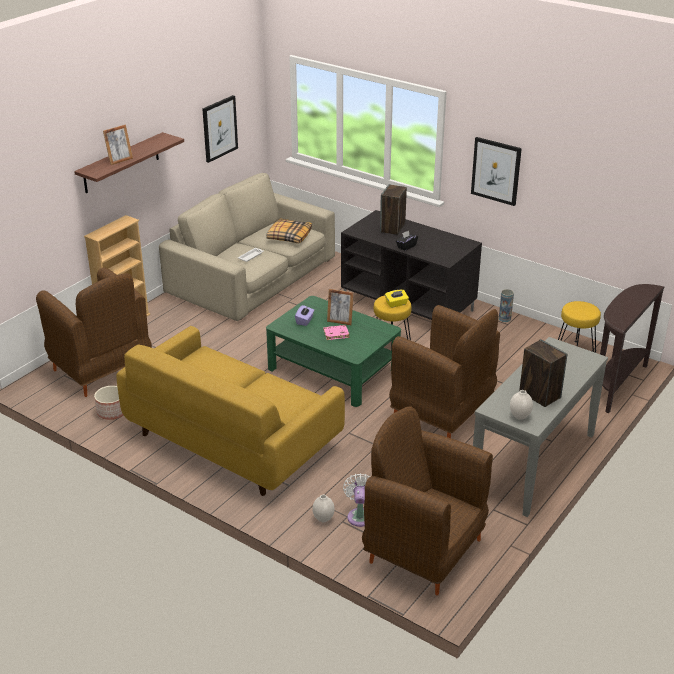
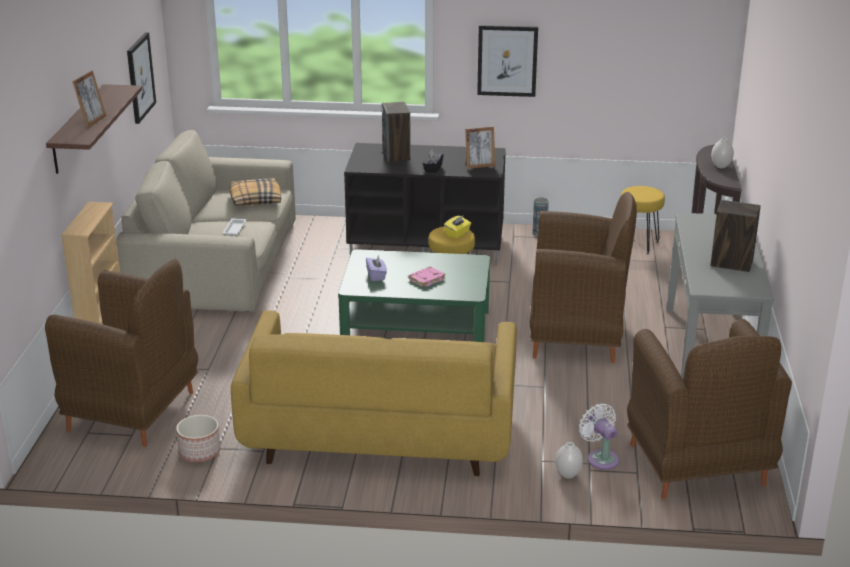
camera: 30 degrees left, 5 degrees down
(340, 321) = (416, 266): picture frame -> picture frame (479, 165)
(423, 550) = (697, 467): brown armchair -> brown armchair turned 105 degrees counterclockwise
(520, 416) = (737, 286): white vase -> white vase (721, 166)

